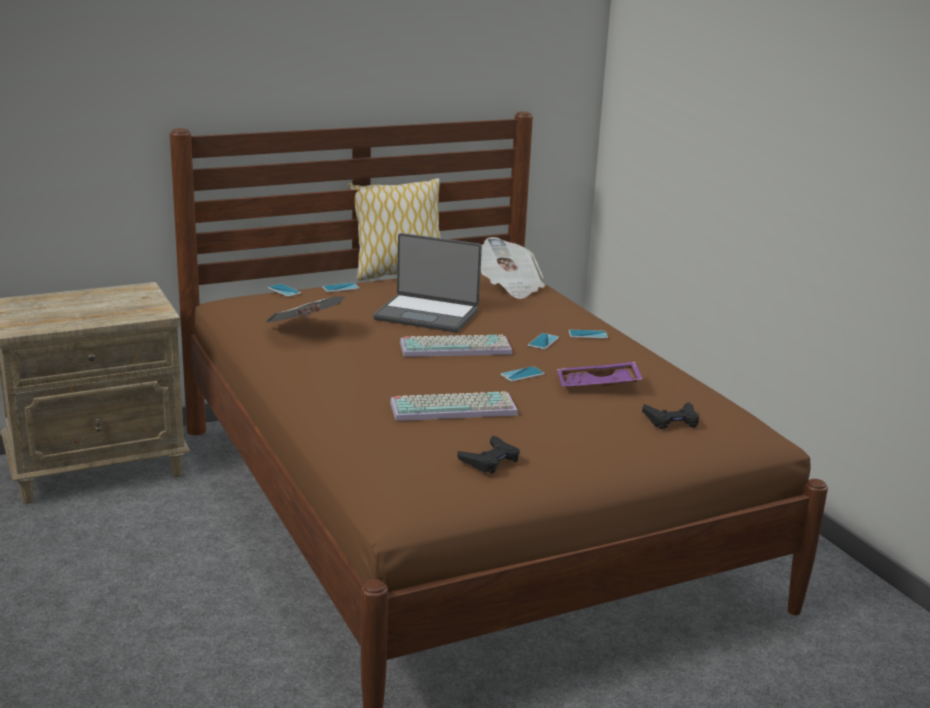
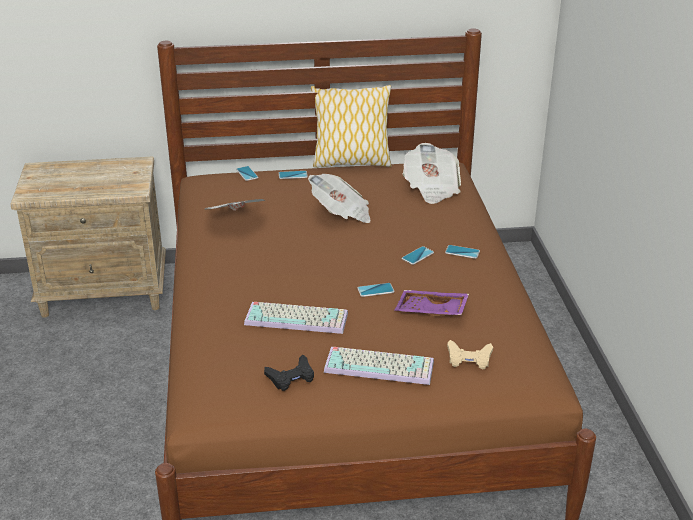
camera: 20 degrees right, 10 degrees up
(427, 314) = (341, 213): laptop -> newspaper
(456, 347) = (341, 253): keyboard -> keyboard (380, 365)
(672, 420) = (469, 358): black game controller -> beige game controller

